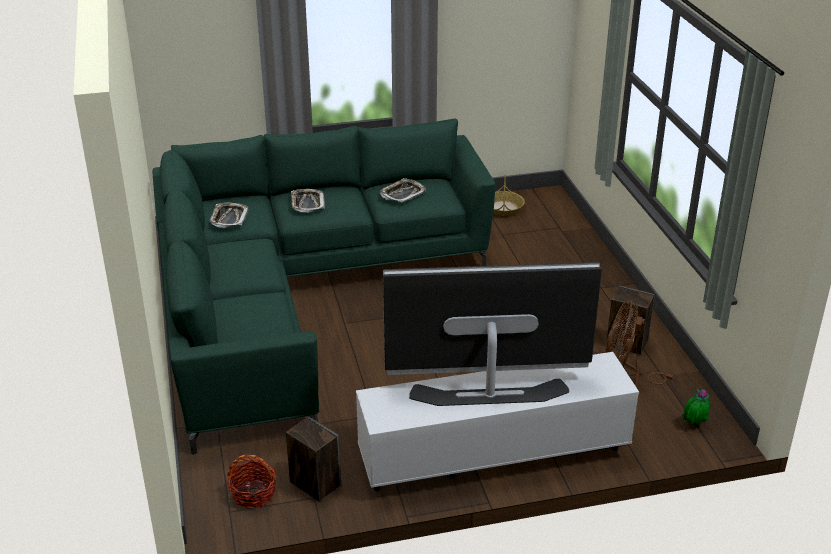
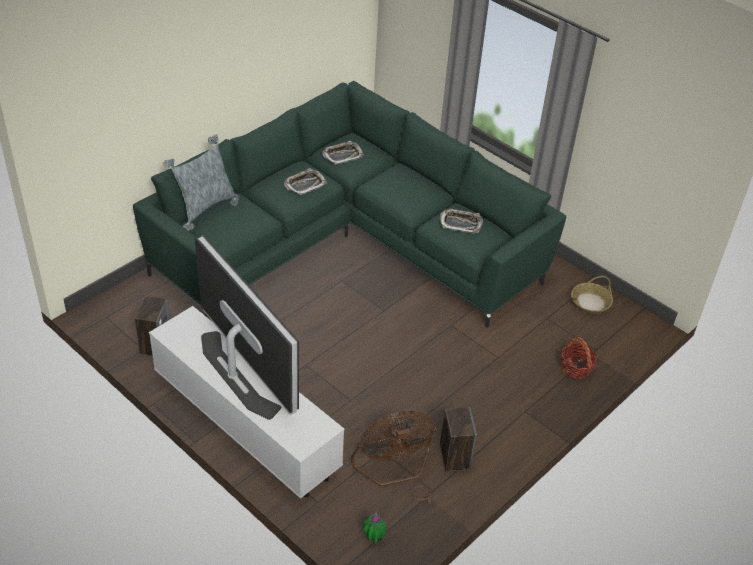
camera: 55 degrees right, 10 degrees up
(217, 330) = (204, 212): none -> pillow
(253, 494) = (128, 320): basket -> basket (576, 367)
(307, 203) = (398, 182): tray -> tray (305, 184)

